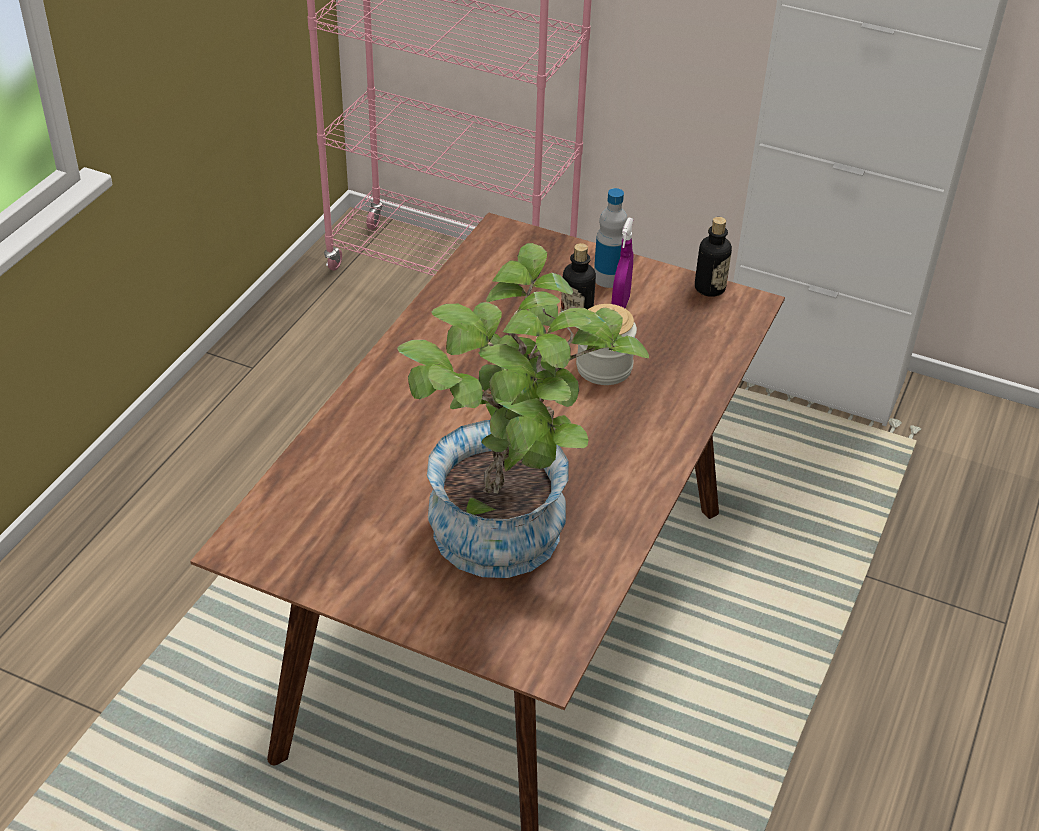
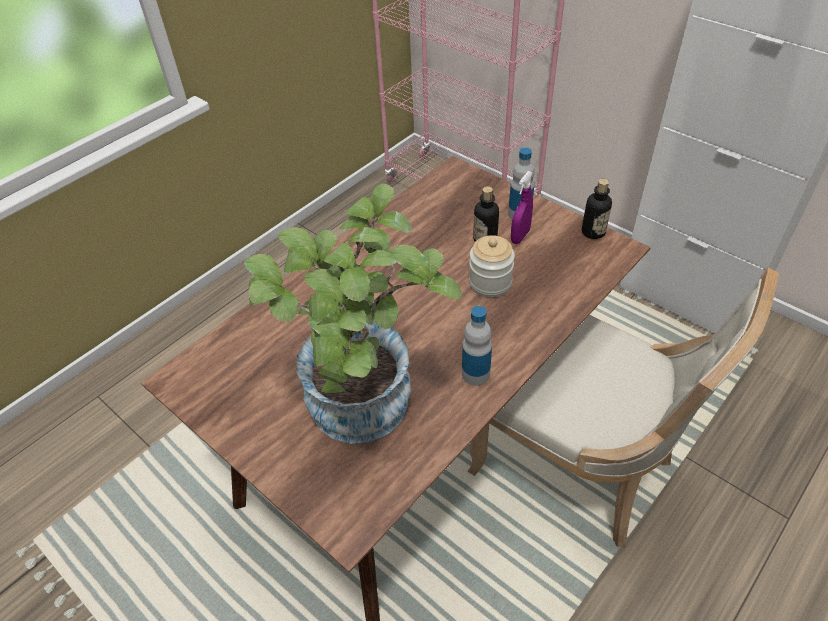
camera: 20 degrees right, 5 degrees up
(628, 475) = (475, 374): none -> bottle
(736, 612) = (580, 465): none -> beige chair

